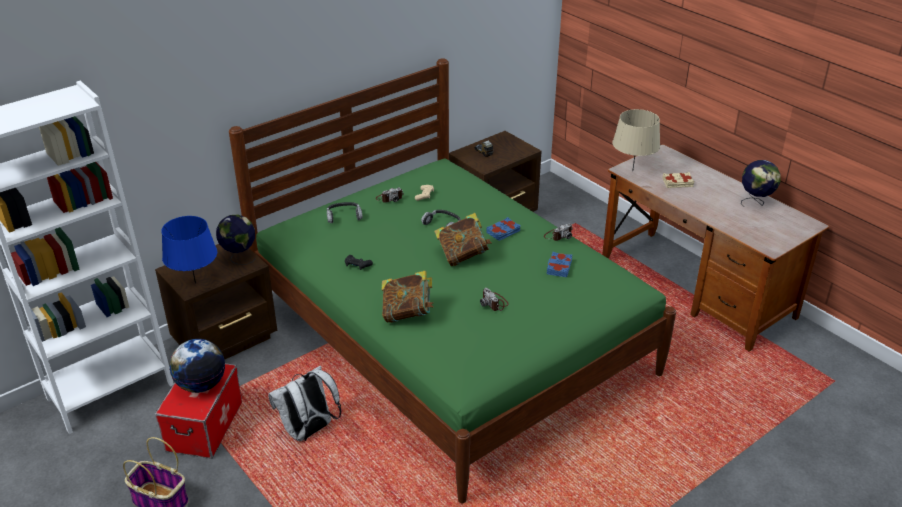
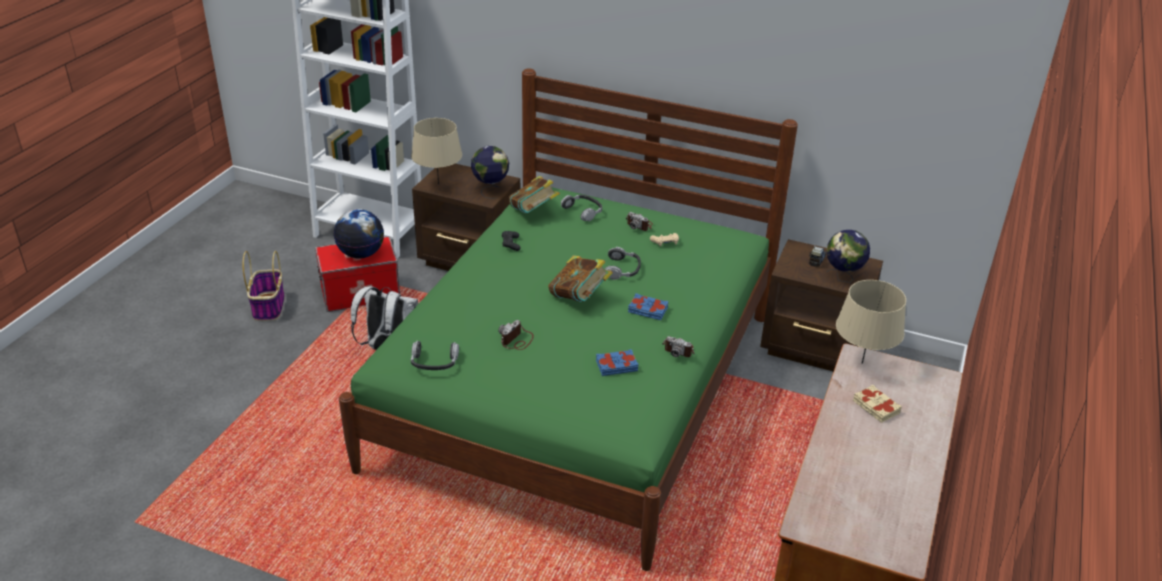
camera: 60 degrees right, 0 degrees up
(195, 283) = (438, 184): blue table lamp -> beige table lamp
(408, 314) = (461, 295): book -> book (533, 213)
(490, 353) = (434, 362): none -> headphones
(755, 202) = (905, 490): globe -> globe (842, 278)

